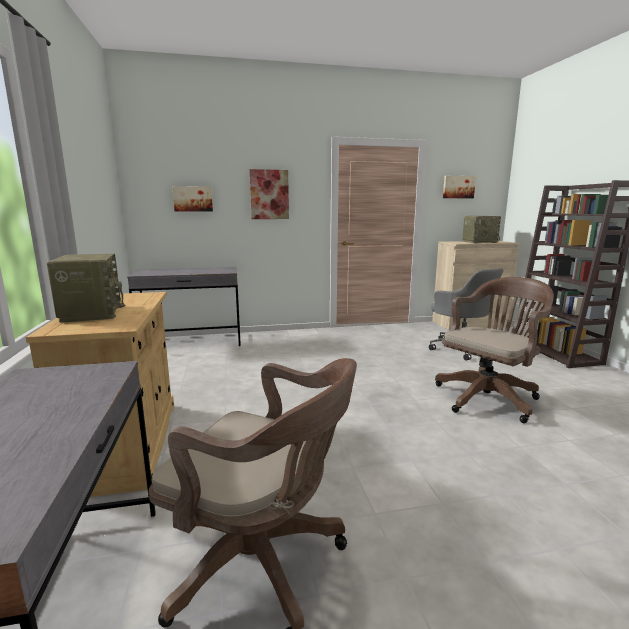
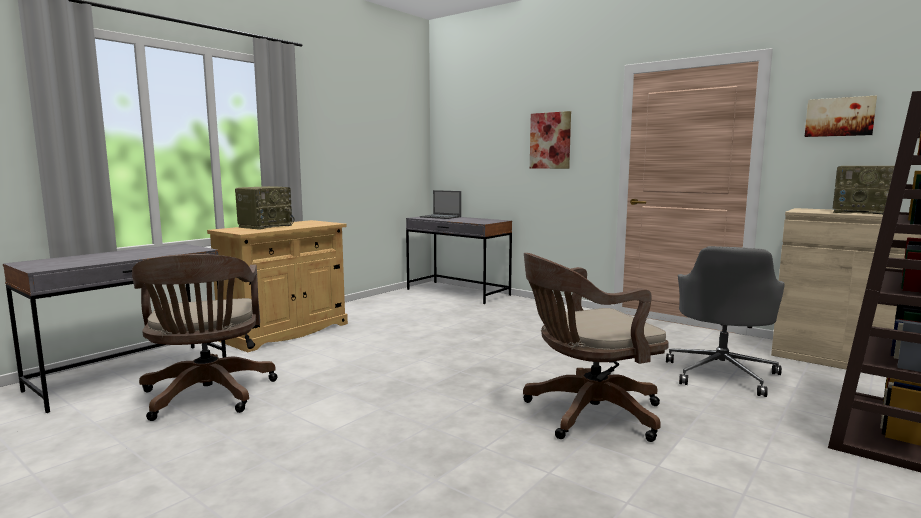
camera: 50 degrees right, 5 degrees down
(159, 271) = (441, 217): none -> laptop
(193, 199) = (481, 147): picture -> none
(489, 397) = (587, 414): brown office chair -> brown office chair turned 150 degrees clockwise

